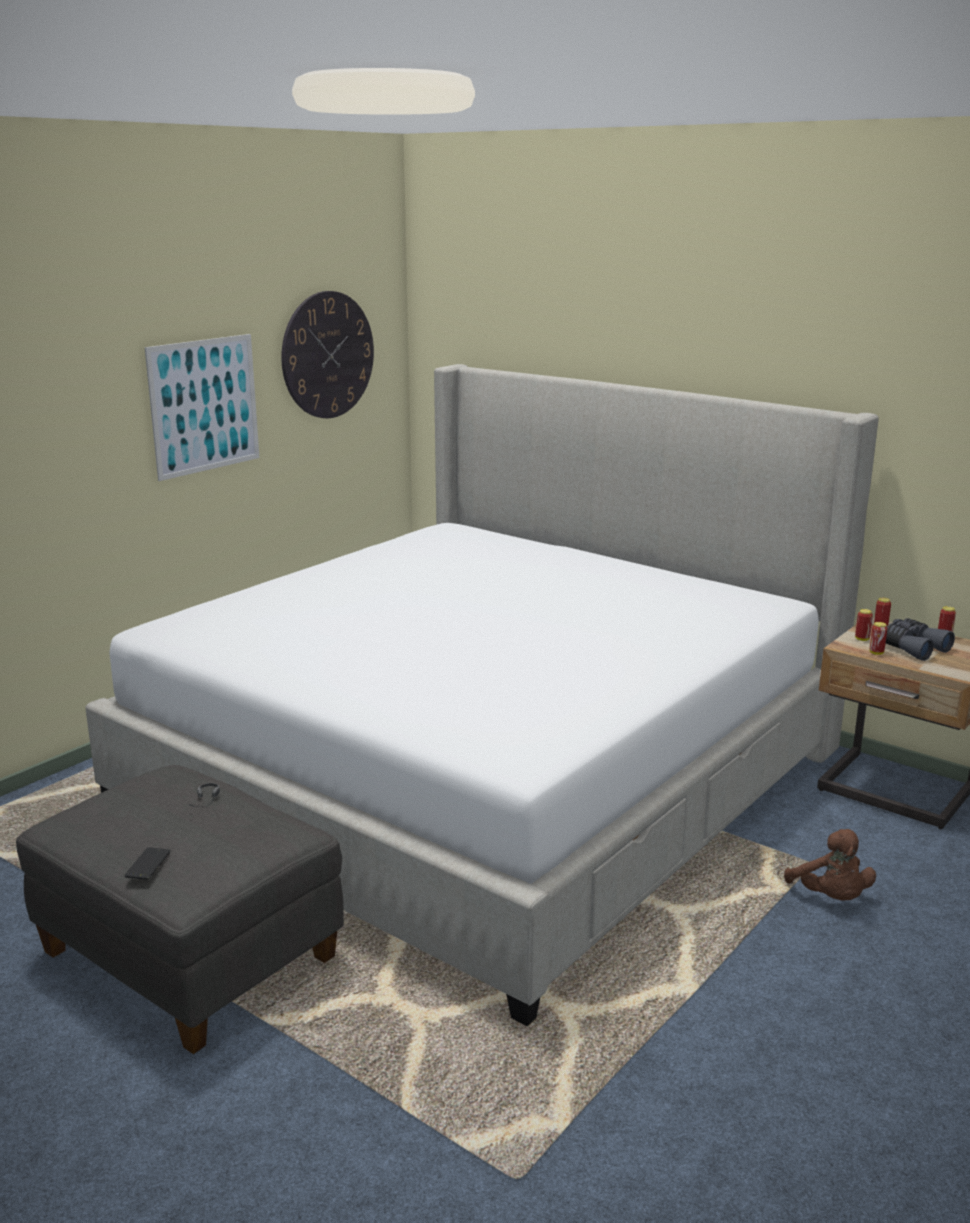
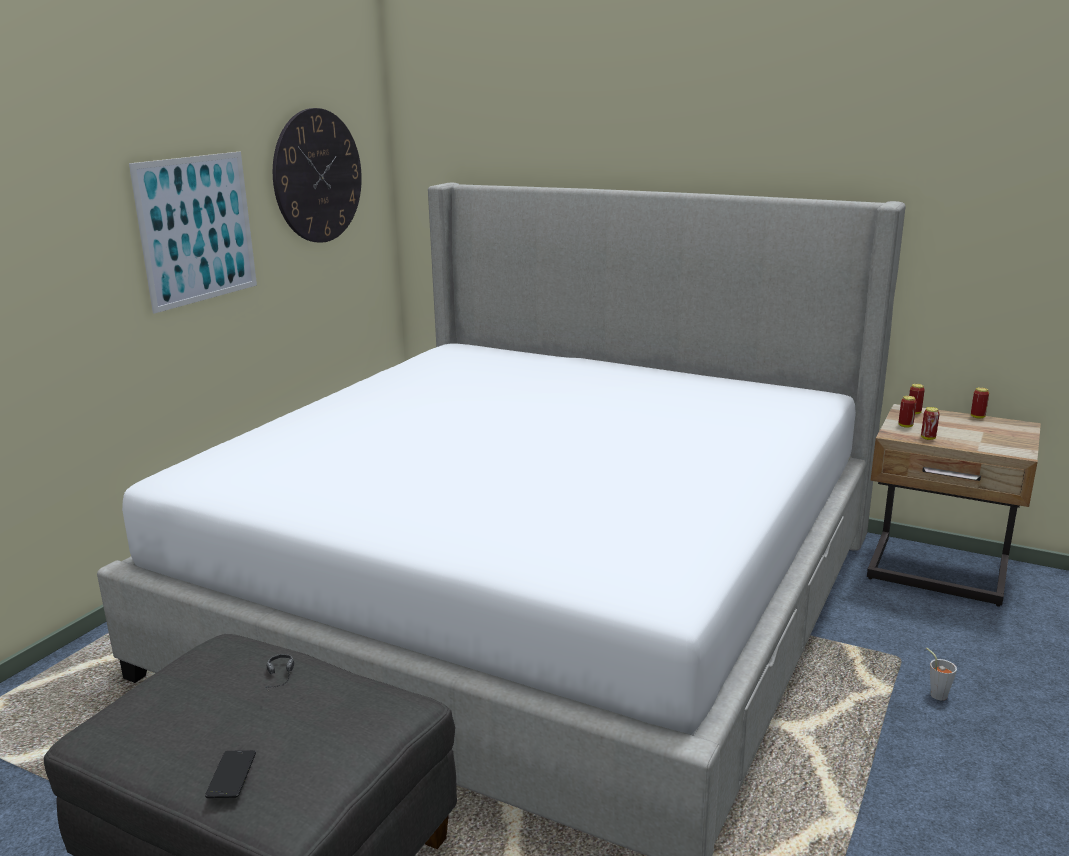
camera: 10 degrees left, 0 degrees up
(830, 898) = (936, 693): brown plush toy -> grey cup
(911, 647) = (956, 430): grey binoculars -> none

